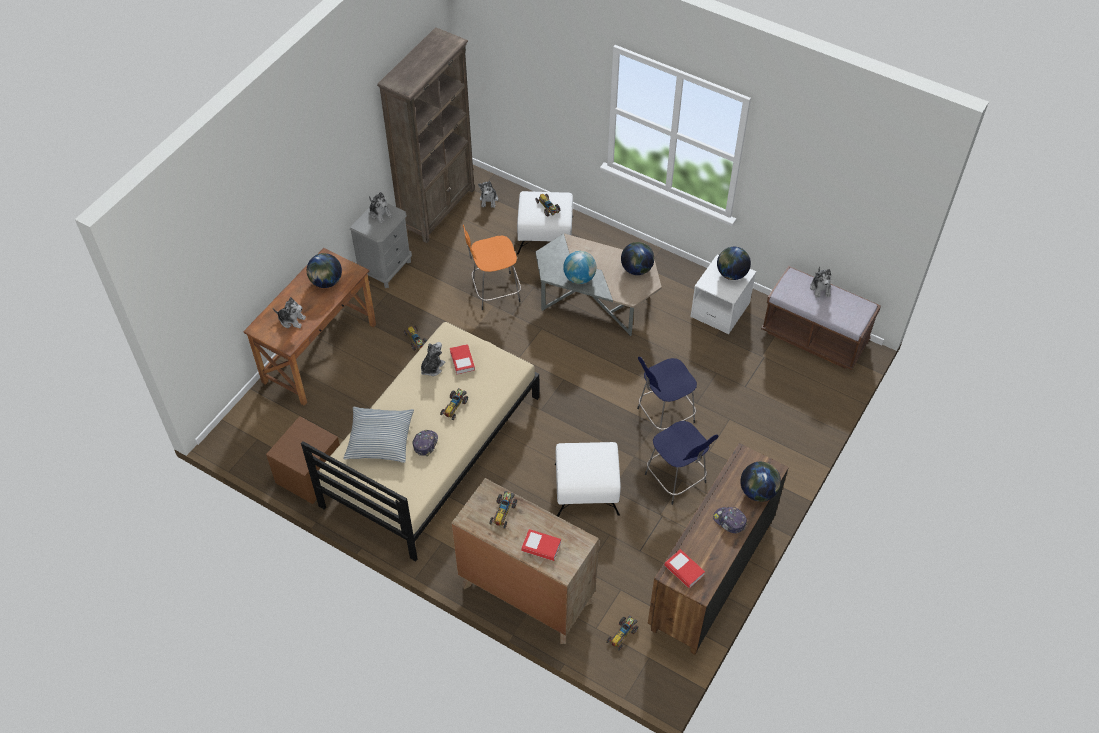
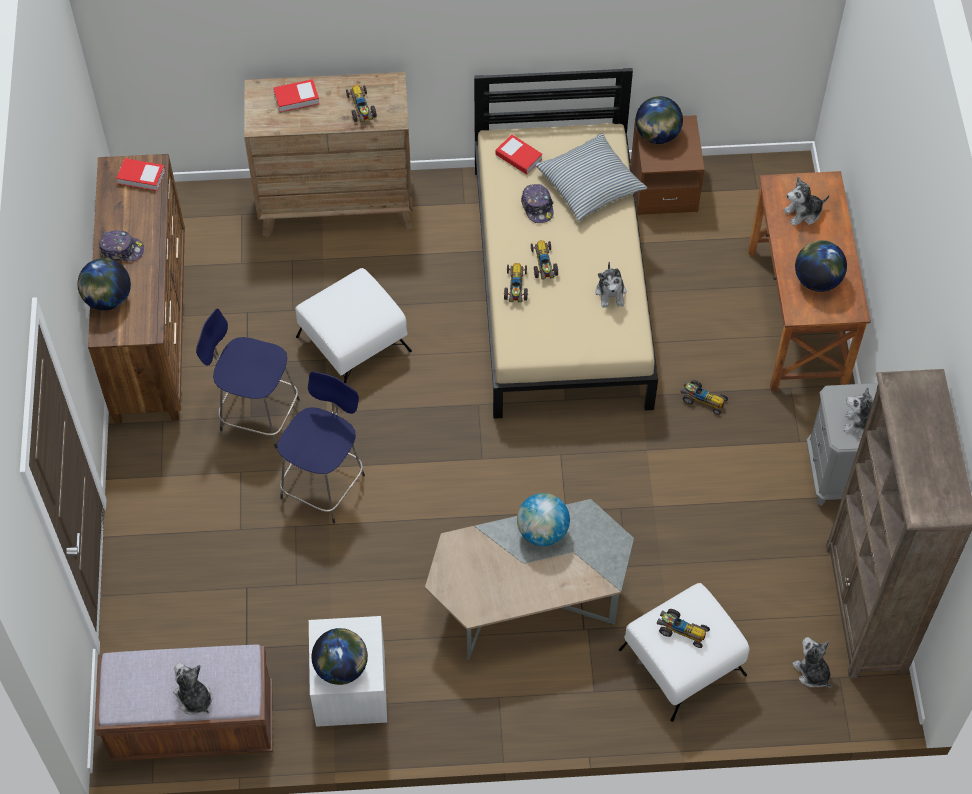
camera: 145 degrees right, 5 degrees up
(462, 361) = (583, 320): book -> book (518, 157)
(494, 291) = (671, 527): orange stool -> none
(623, 634) = (210, 224): toy car -> toy car (516, 287)
(636, 269) = (477, 594): globe -> globe (657, 135)

